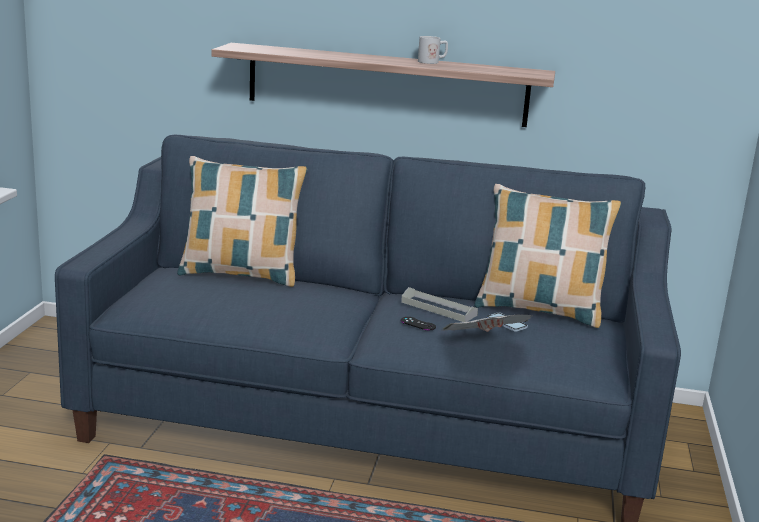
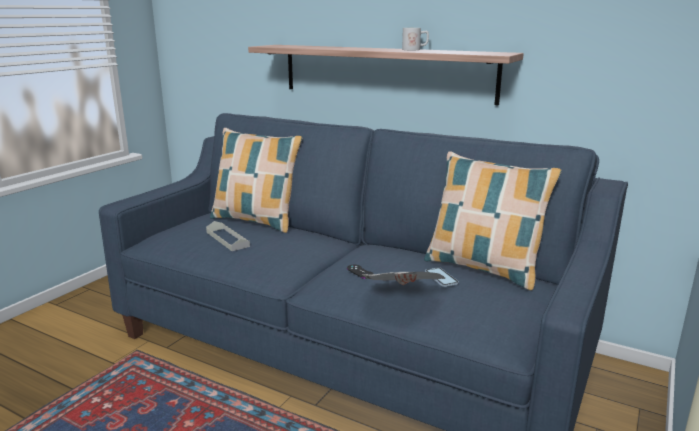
camera: 20 degrees right, 0 degrees up
(438, 309) = (388, 260): grey tray -> grey tray (227, 239)

